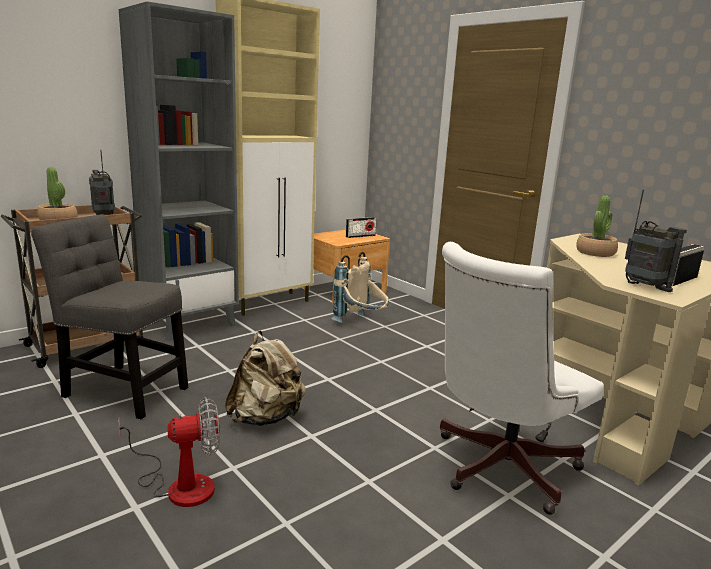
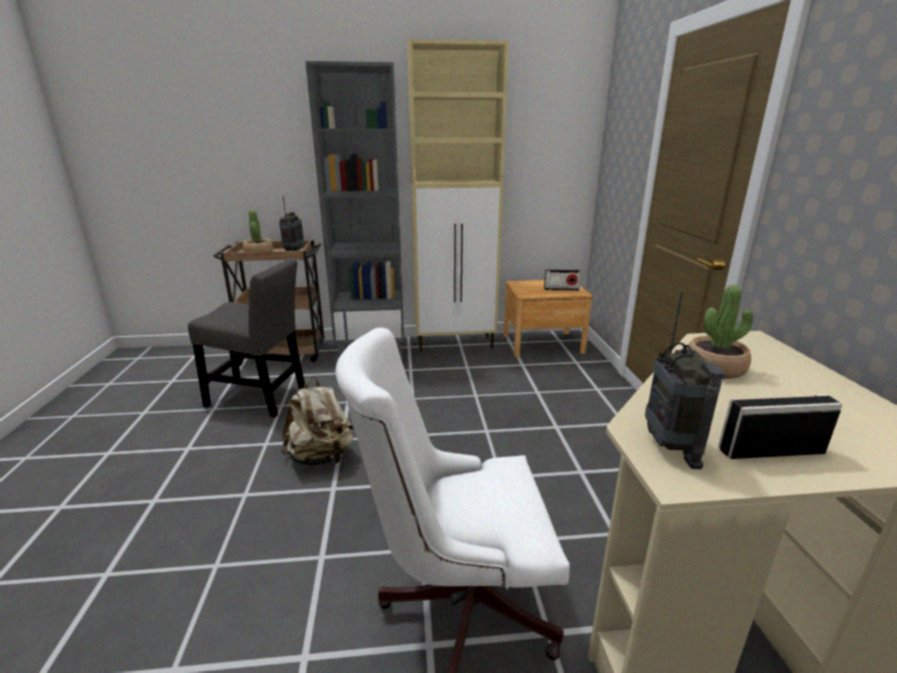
camera: 35 degrees right, 5 degrees up
(122, 390) = (260, 397): grey chair -> grey chair turned 135 degrees clockwise
(179, 484) = (197, 494): fan -> none
(361, 324) = (516, 384): beige backpack -> none

